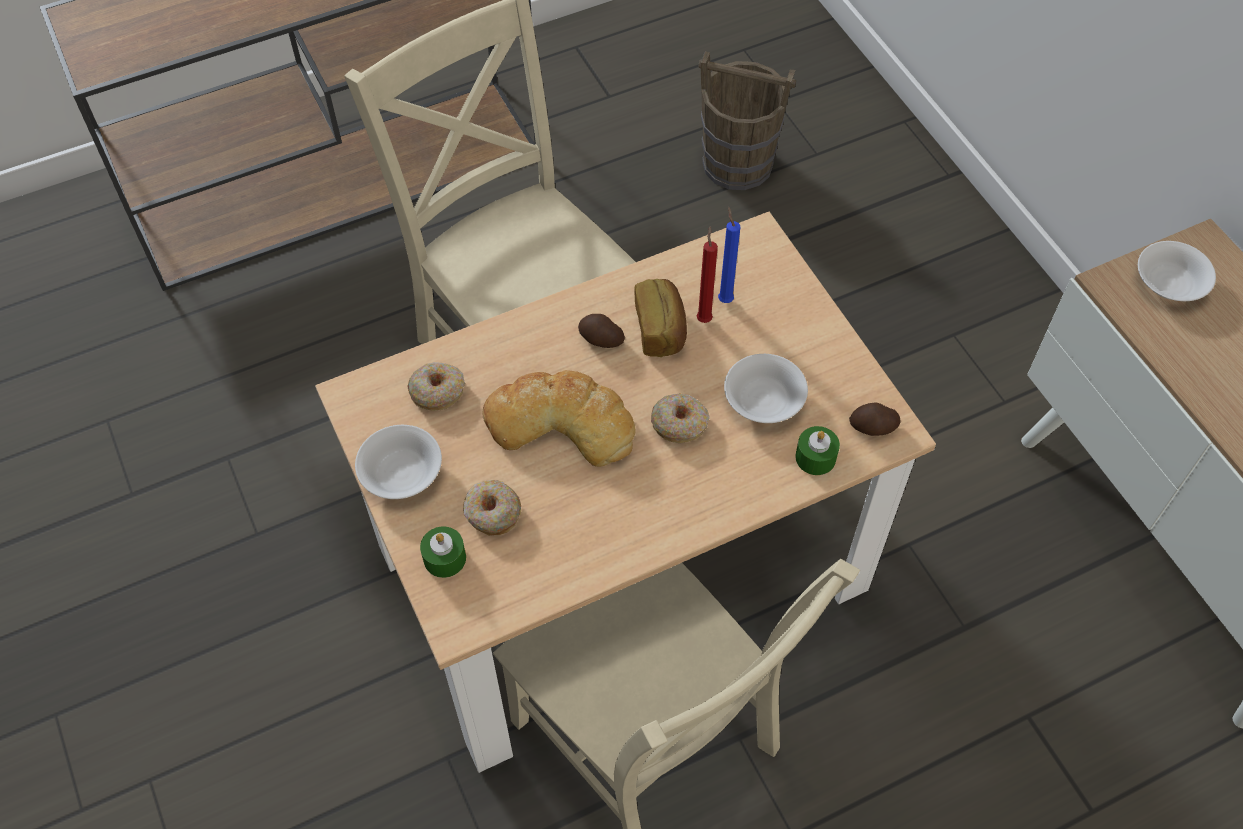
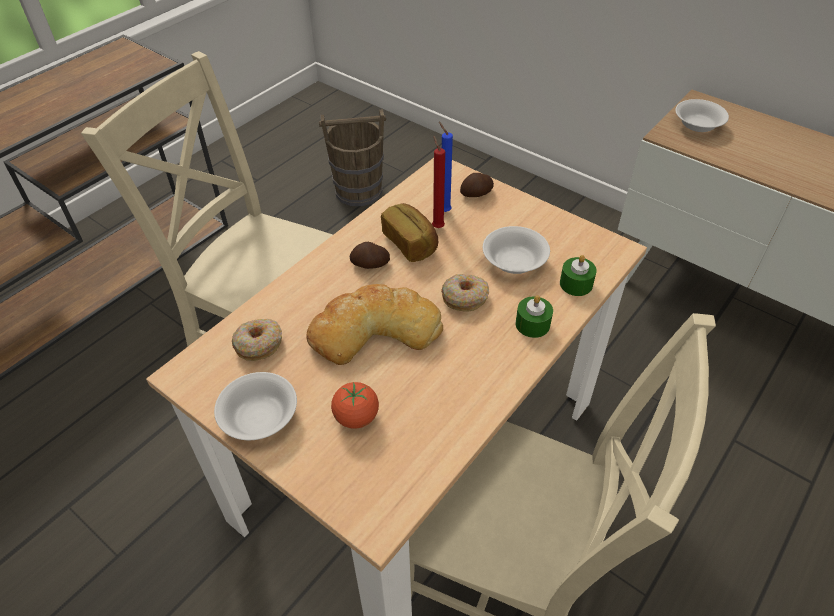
camera: 25 degrees left, 10 degrees down
(444, 558) = (335, 470): green candle -> green candle (532, 324)
(492, 513) = (356, 417): donut -> tomato
(873, 428) = (600, 252): potato -> potato (477, 194)

